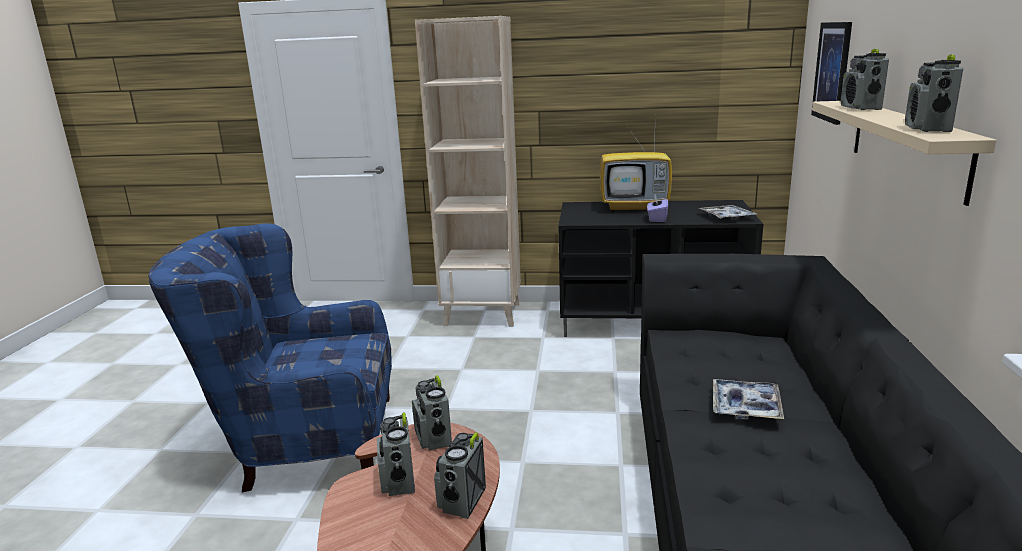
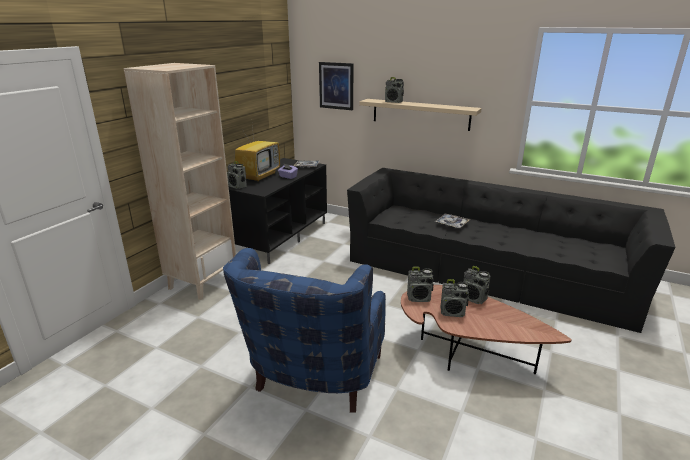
camera: 70 degrees left, 5 degrees up
(927, 129) = (454, 107): radio -> radio (237, 186)

